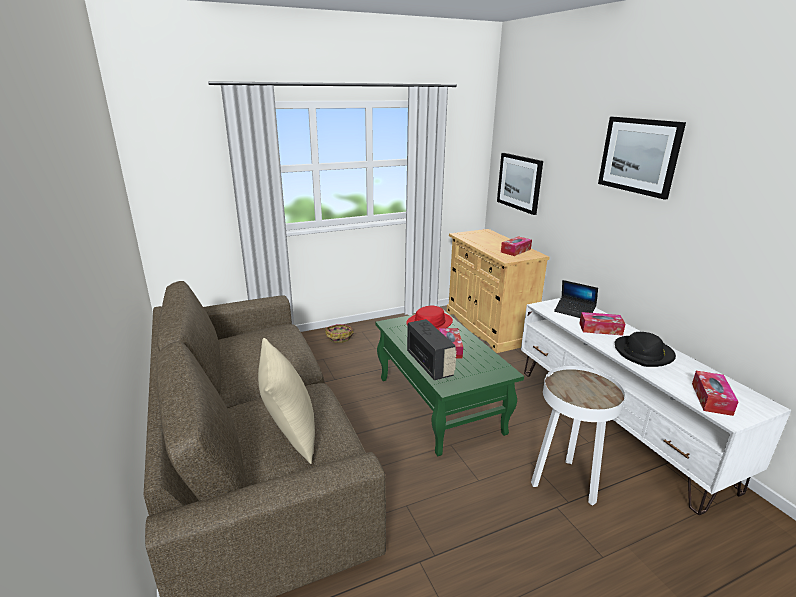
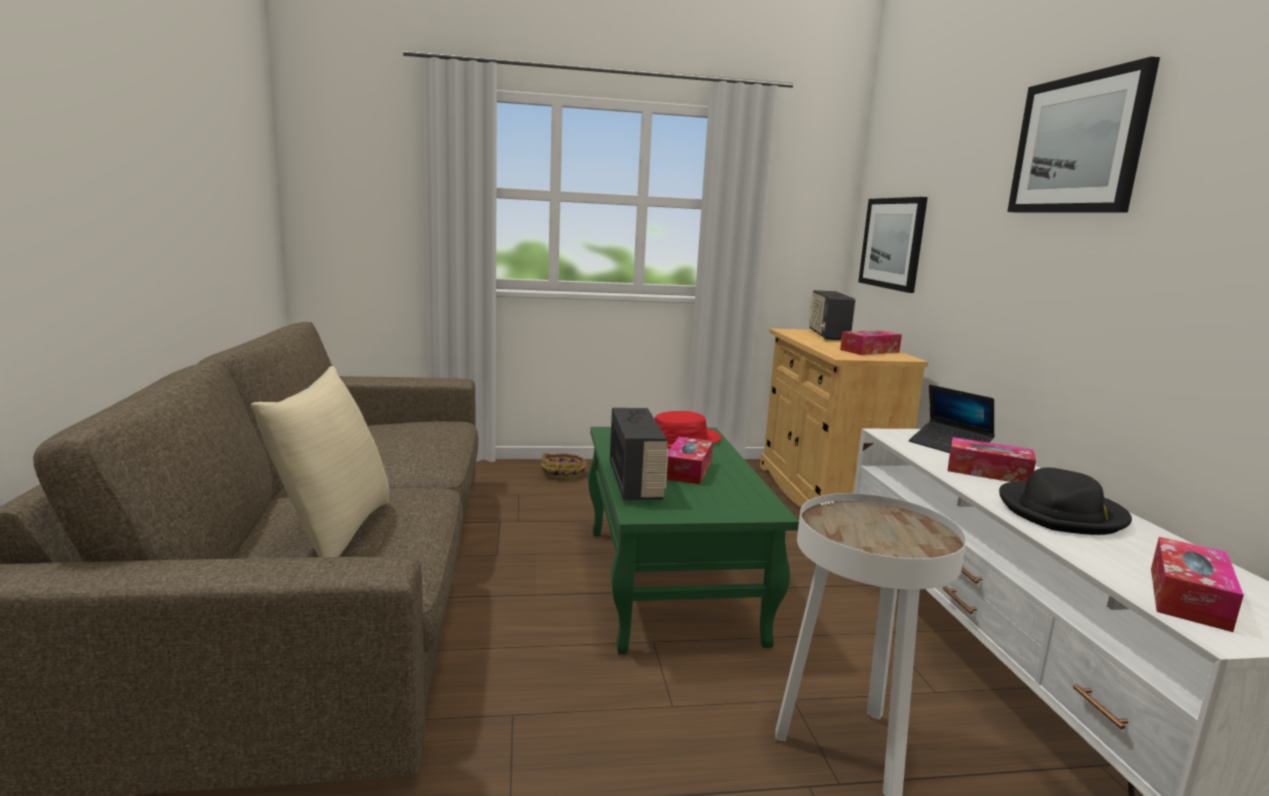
camera: 15 degrees right, 10 degrees down
(484, 236) = (827, 335): none -> radio

